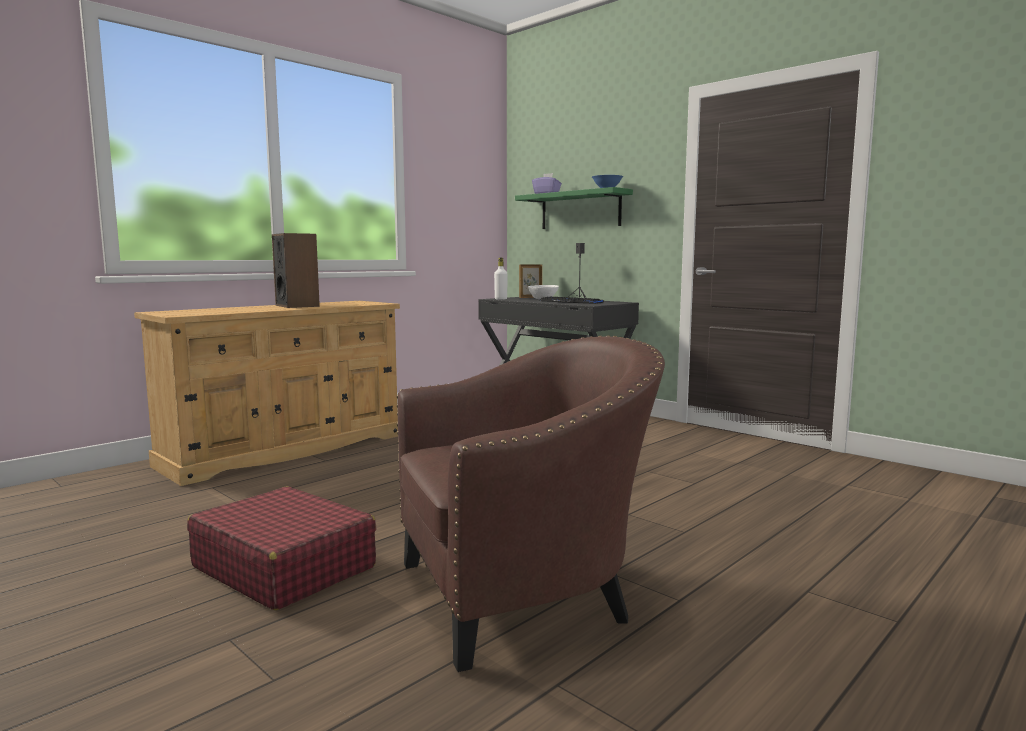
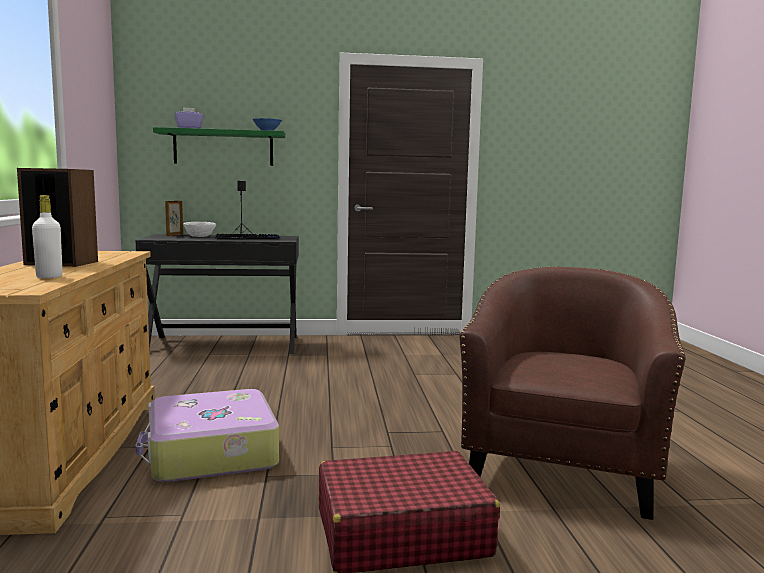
camera: 50 degrees left, 0 degrees up
(340, 475) = (210, 453): none -> suitcase
(500, 299) = (161, 238): white bottle -> white bottle (49, 277)

